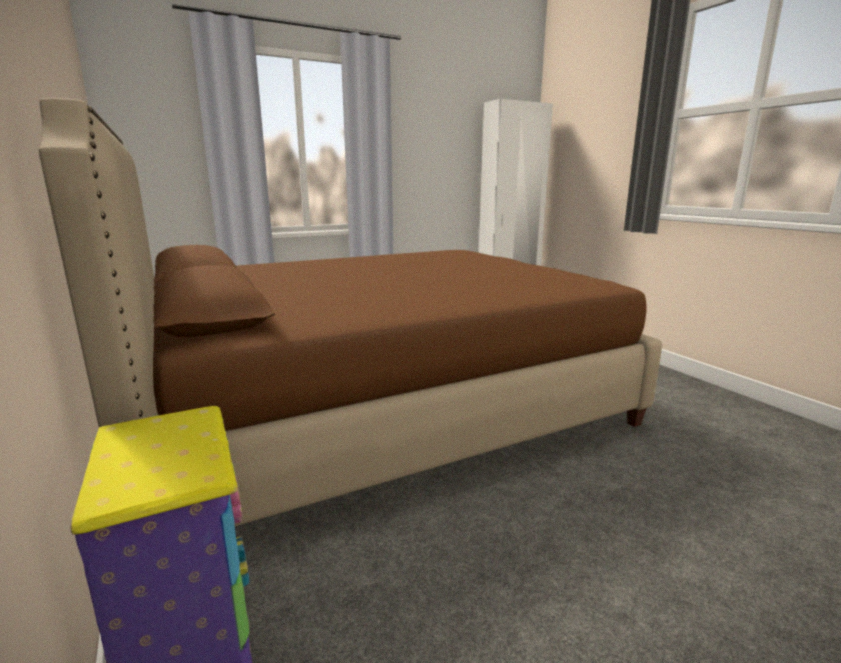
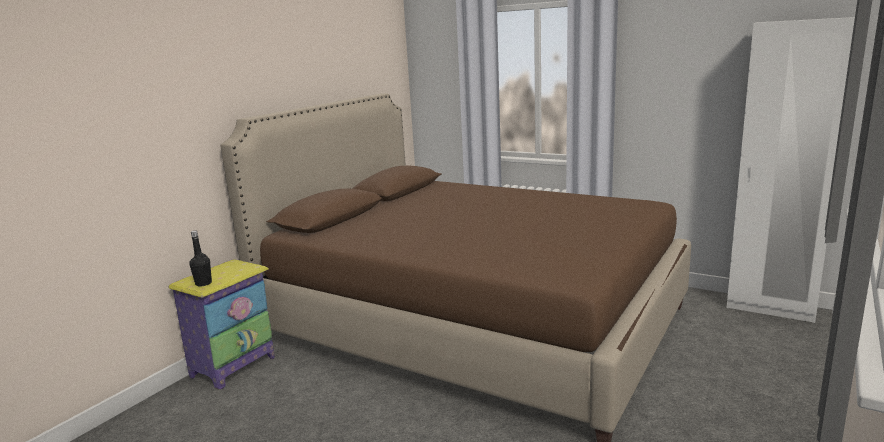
camera: 60 degrees right, 0 degrees up
(180, 472) = (203, 283): none -> black bottle

